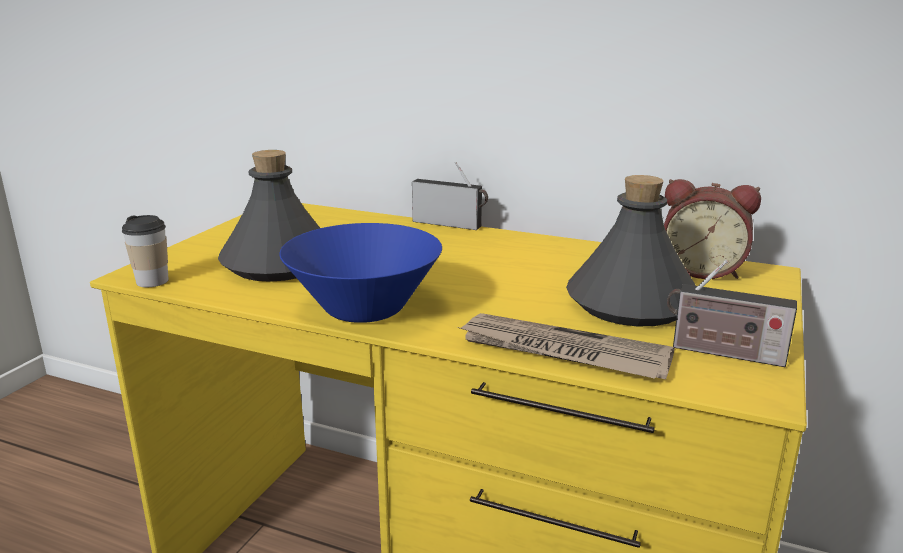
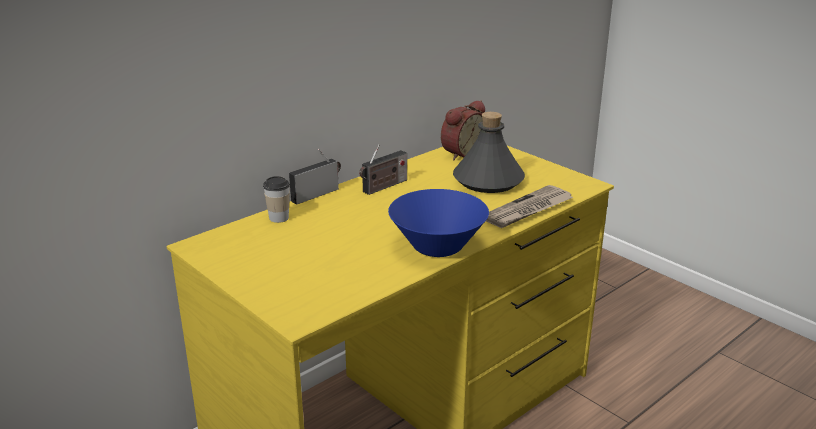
camera: 65 degrees left, 5 degrees up
(152, 281) = (321, 313): cup -> cup (279, 218)
(278, 264) = (334, 263): grey bottle -> none
(722, 353) = (551, 179): radio -> radio (383, 187)

